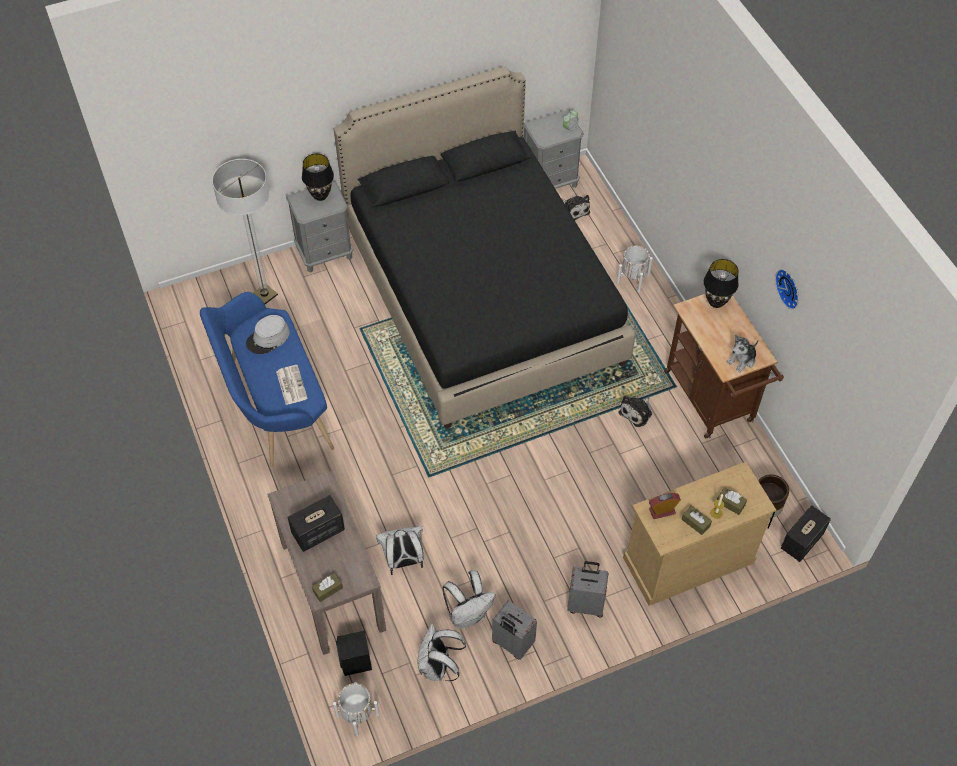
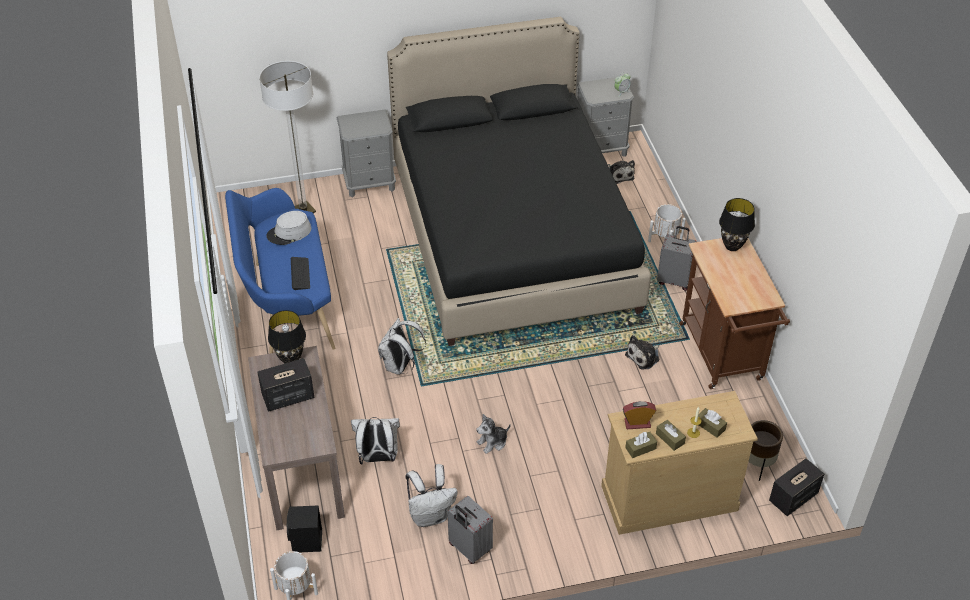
camera: 10 degrees right, 10 degrees down
(291, 384) = (300, 274): newspaper -> keyboard
(321, 196) = (369, 120): black table lamp -> black table lamp (291, 359)
(327, 589) = (283, 448): brown tissue box -> brown tissue box (640, 448)
(438, 667) = (388, 559): white backpack -> white backpack (400, 366)
(586, 604) = (553, 523): grey suitcase -> grey suitcase (674, 280)
(742, 360) = (748, 299): plush toy -> plush toy (493, 442)
(790, 288) = (798, 219): wall clock -> none

